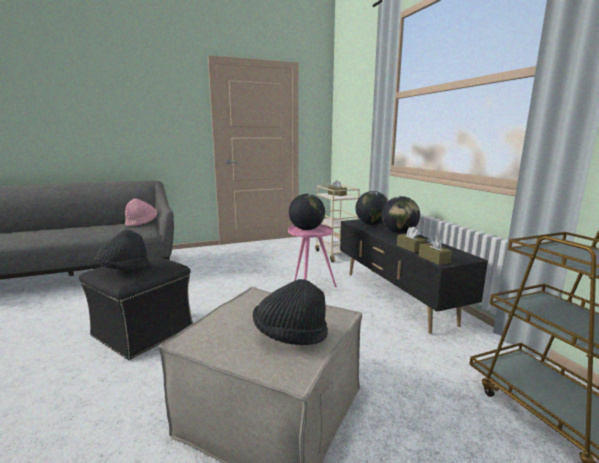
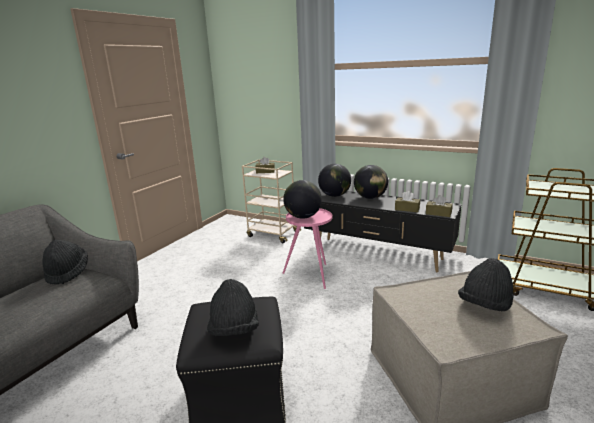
camera: 40 degrees left, 5 degrees up
(142, 223) = (67, 273): pink hat -> black hat

